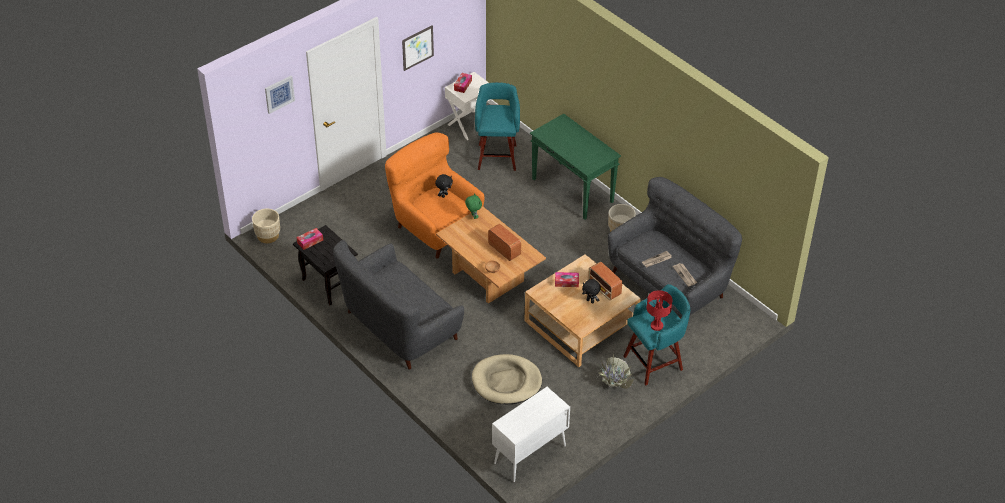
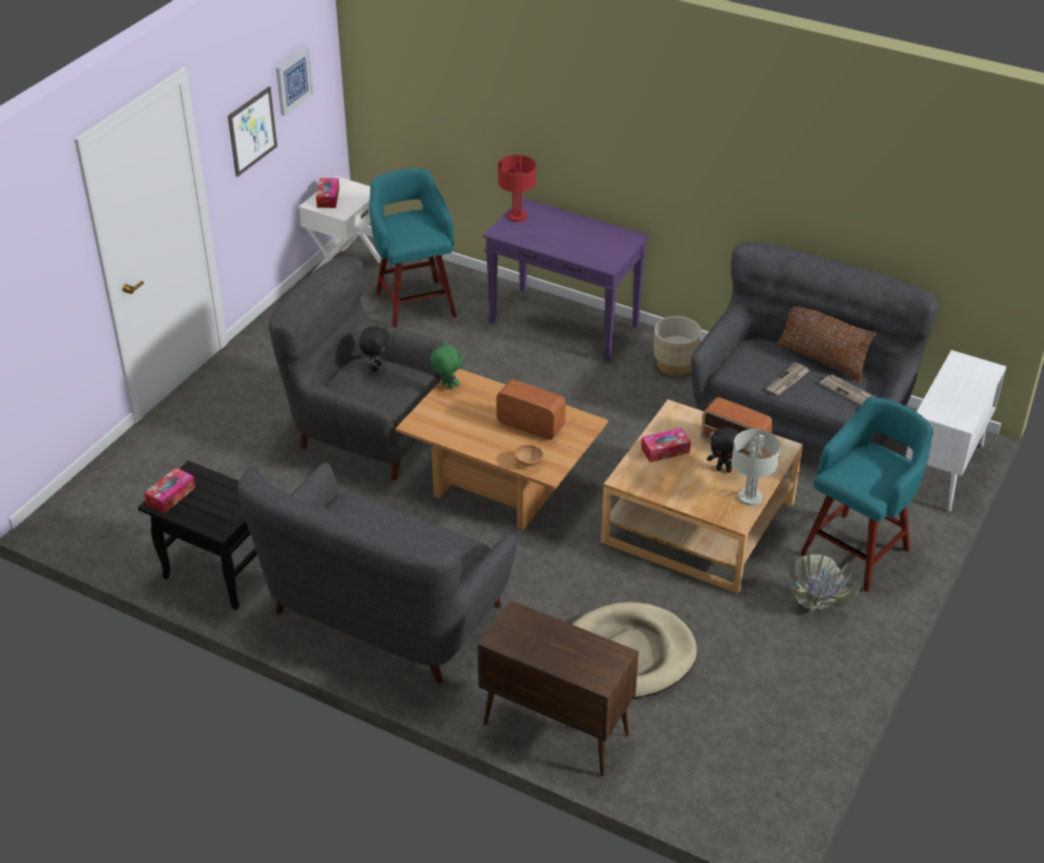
camera: 20 degrees left, 5 degrees down
(268, 236) = (65, 520): beige planter -> none
(279, 94) = (39, 230): picture -> picture (293, 80)
(435, 228) = (366, 433): orange armchair -> grey armchair
(451, 406) = (554, 729): none -> brown cabinet
(529, 455) = (745, 776): white cabinet -> white cabinet (942, 471)
(573, 191) = (565, 324): green console table -> purple console table
(594, 319) = (749, 497): none -> grey table lamp
(656, 326) = (873, 476): red table lamp -> red table lamp (516, 216)
(683, 253) = (822, 361): none -> brown pillow

